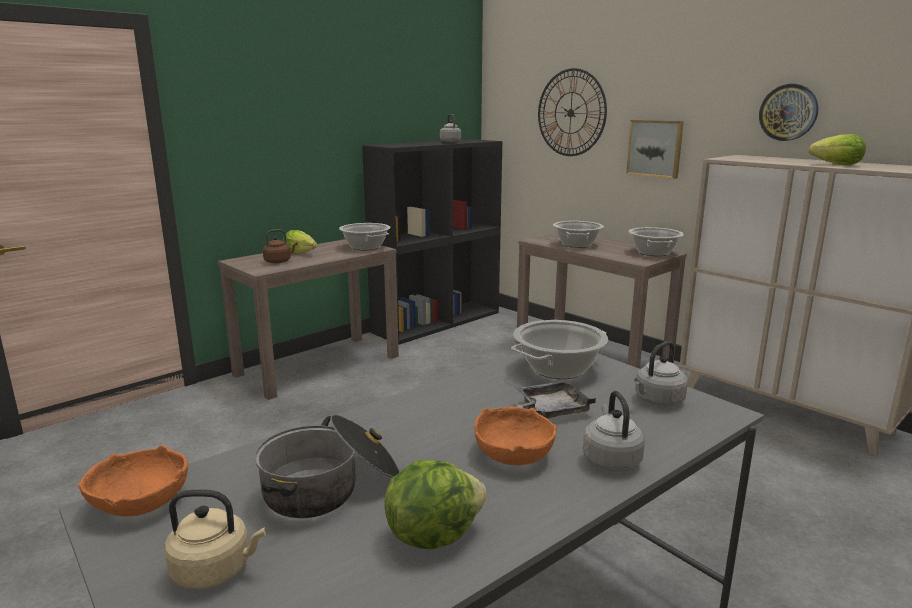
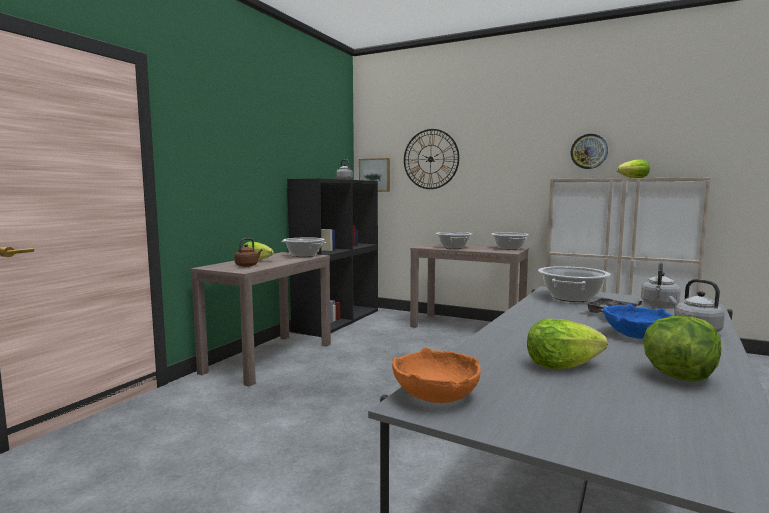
camera: 20 degrees left, 10 degrees down
(216, 570) = (583, 419): beige kettle -> none
(331, 487) = (561, 366): cooking pot -> lettuce
(513, 455) = (637, 335): orange bowl -> blue bowl
(655, 148) = (498, 179): picture -> picture (375, 175)

